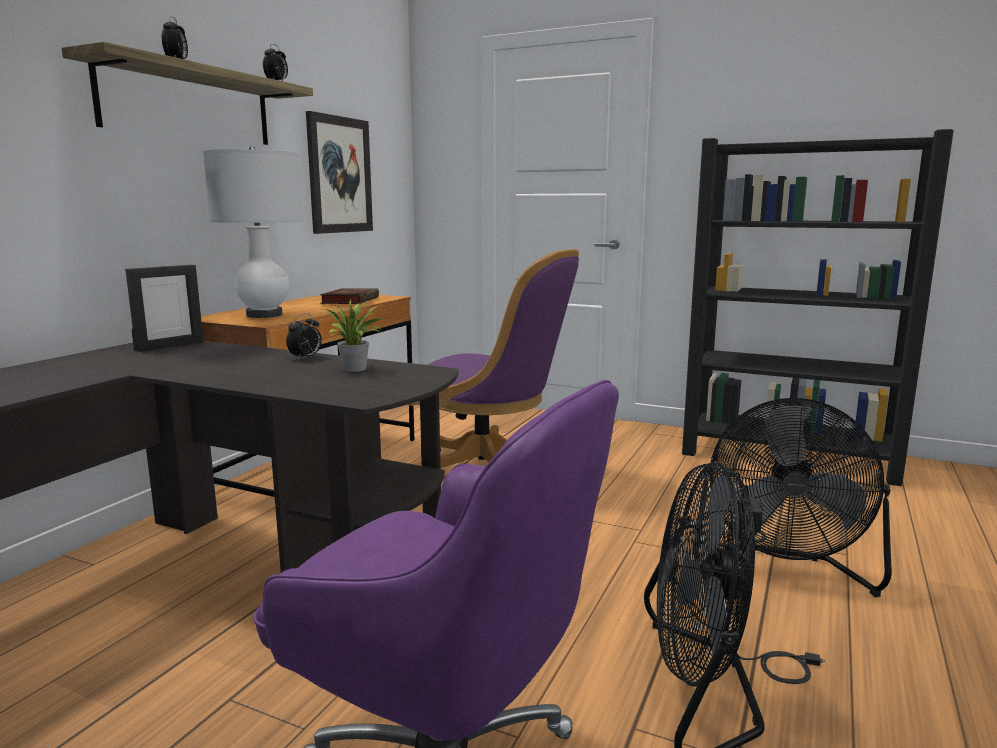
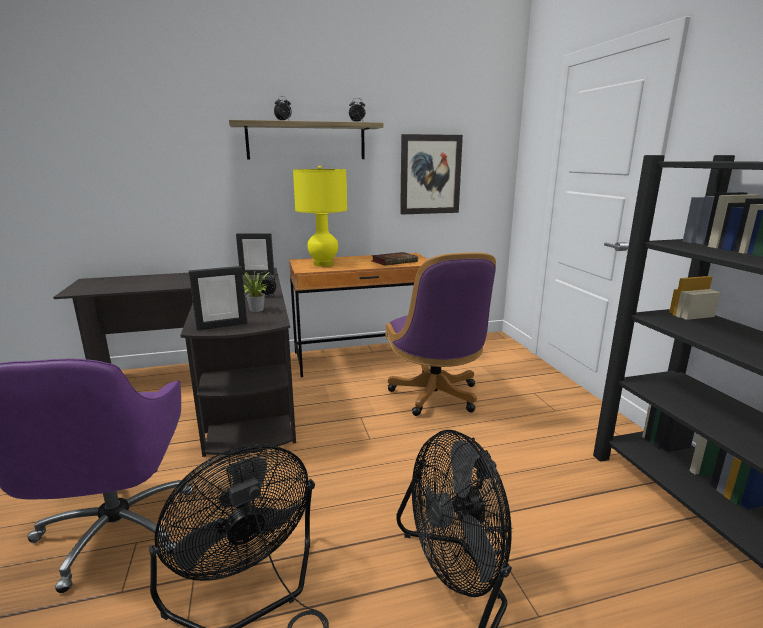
camera: 50 degrees right, 5 degrees up
(264, 315) = (323, 264): white table lamp -> yellow table lamp
(381, 388) = (222, 325): none -> picture frame

